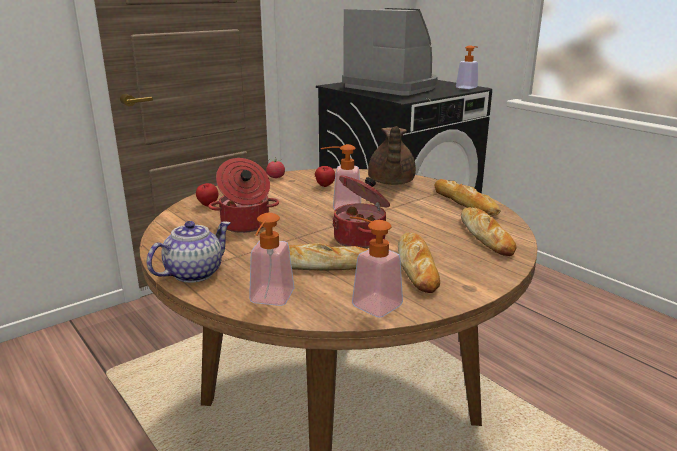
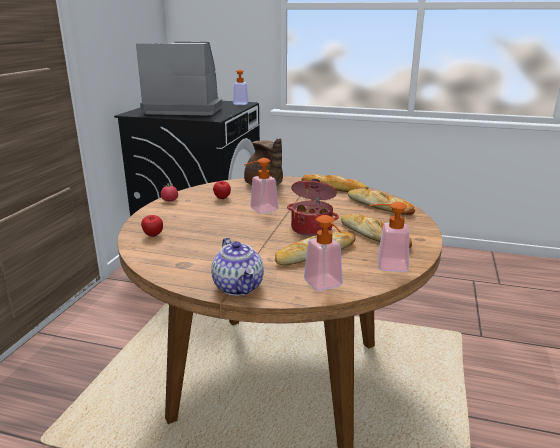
camera: 35 degrees left, 0 degrees up
(194, 273) = (239, 287): teapot -> teapot turned 150 degrees clockwise
(245, 225) = (213, 242): cooking pot -> none

